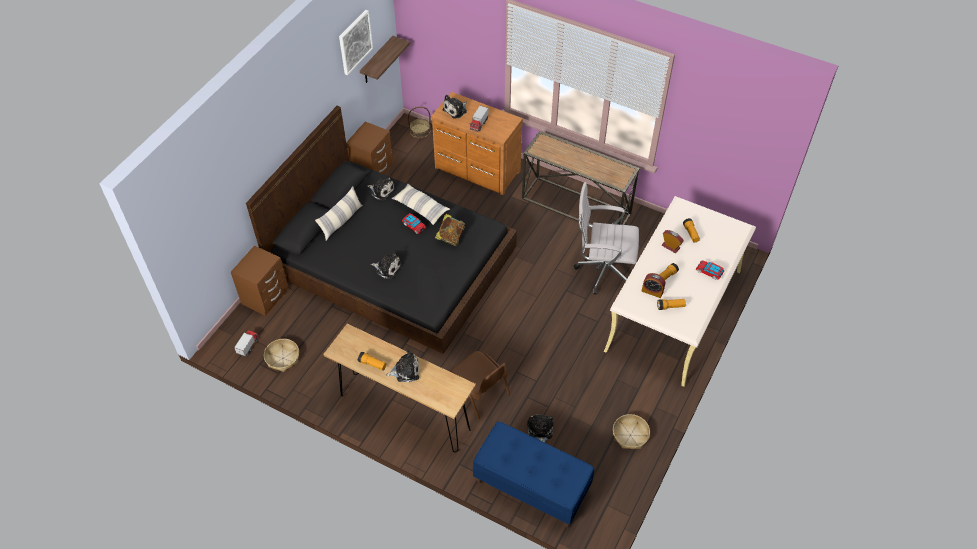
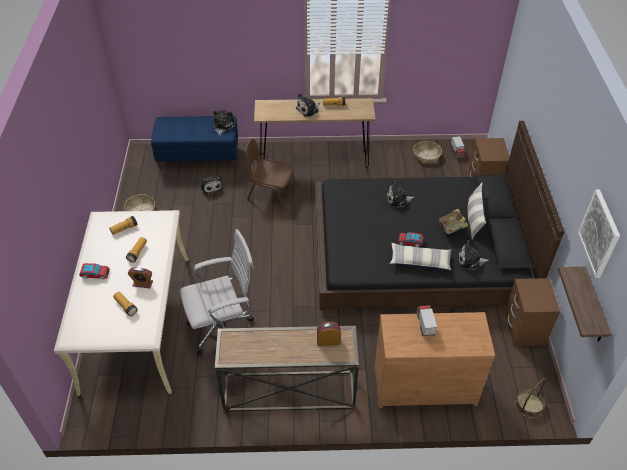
camera: 150 degrees right, 5 degrees down
(450, 237) = (370, 247): book -> book (451, 230)
(456, 110) = (465, 331): plush toy -> plush toy (222, 126)
(652, 291) = (146, 235): alarm clock -> alarm clock (328, 341)

